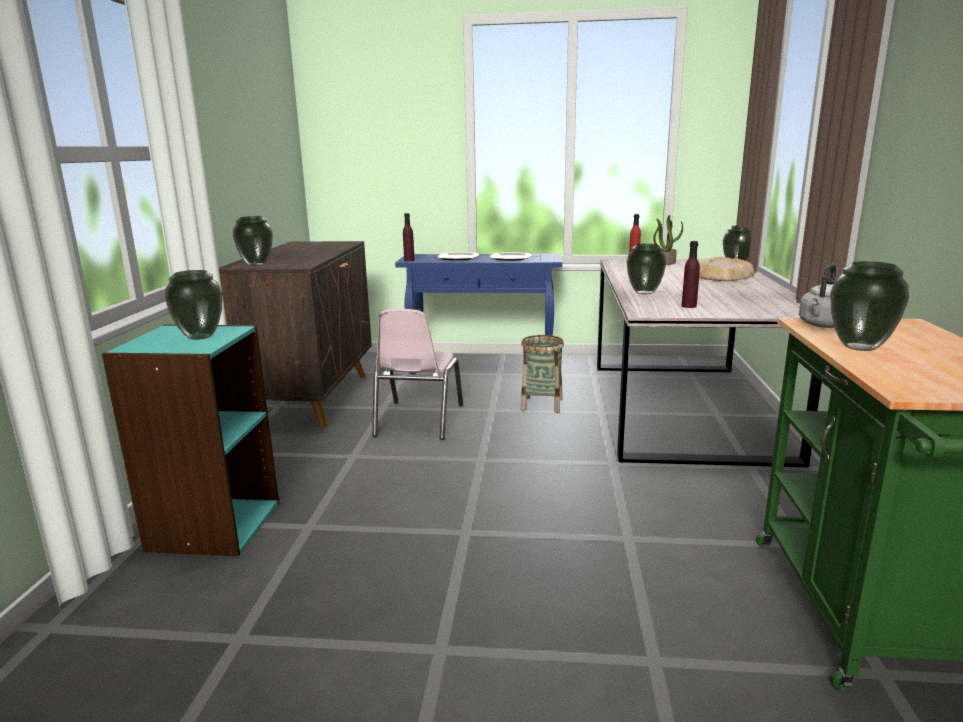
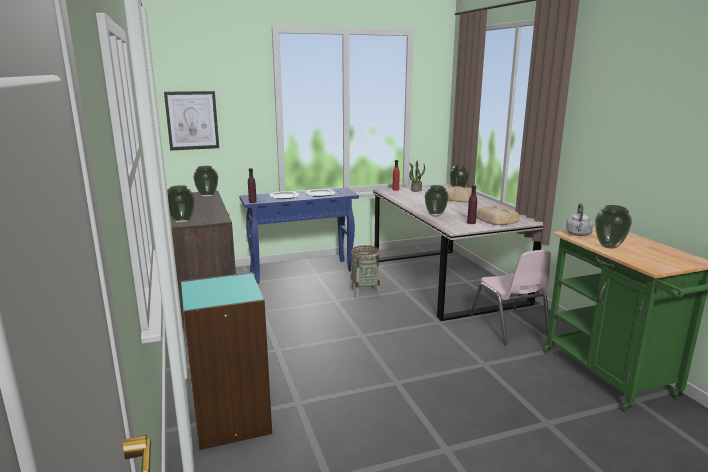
camera: 25 degrees left, 0 degrees up
(200, 336) = (231, 287): vase -> vase (207, 196)
(356, 151) = (192, 120): none -> picture
(418, 420) = (295, 316): pink chair -> pink chair (509, 326)
(741, 306) = (497, 220): none -> bread

